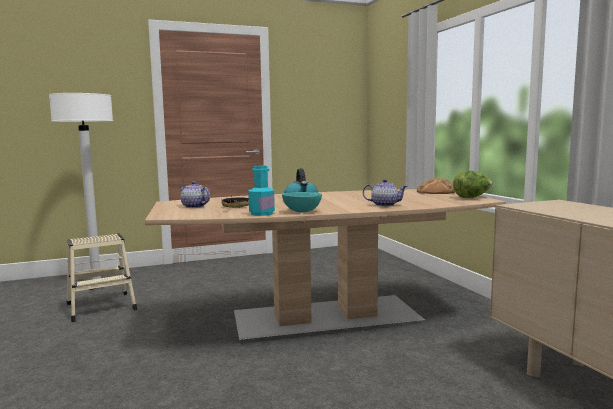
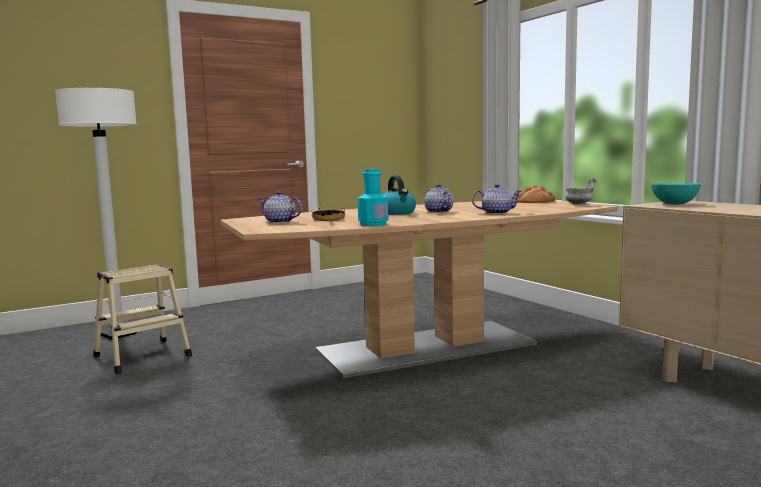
camera: 10 degrees left, 0 degrees up
(301, 211) = (415, 221): turquoise bowl -> turquoise bowl (673, 204)
(337, 201) = (438, 212): none -> teapot
(472, 198) = (579, 204): lettuce -> grey bowl

